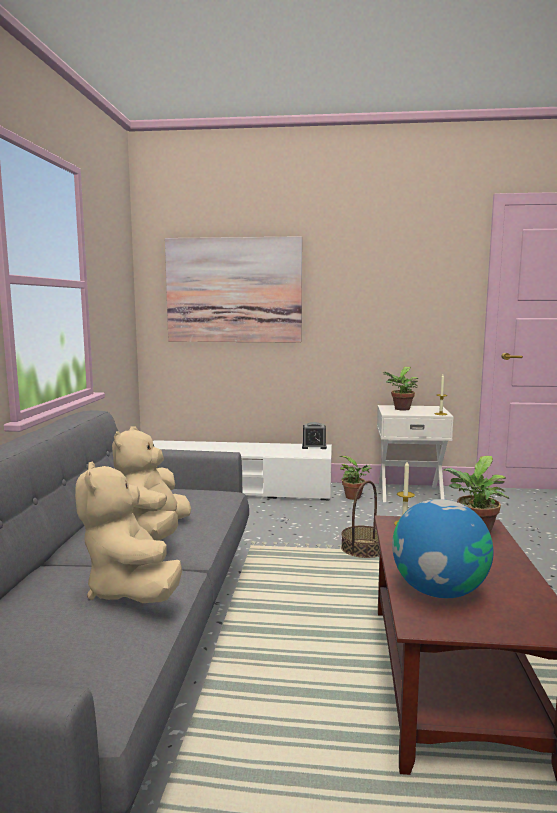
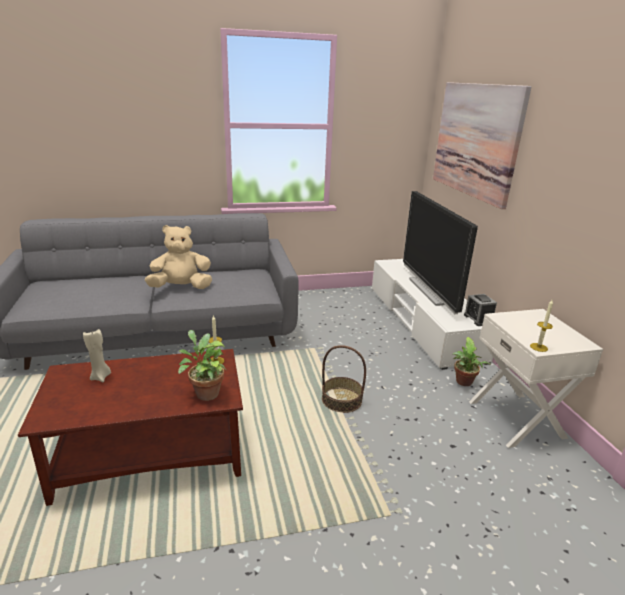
camera: 70 degrees right, 15 degrees up
(131, 591) = (110, 296): beige plush toy -> none
(243, 448) = (431, 291): none -> television
(401, 409) = (533, 322): potted plant -> none
(439, 591) = (101, 377): globe -> beige candle

